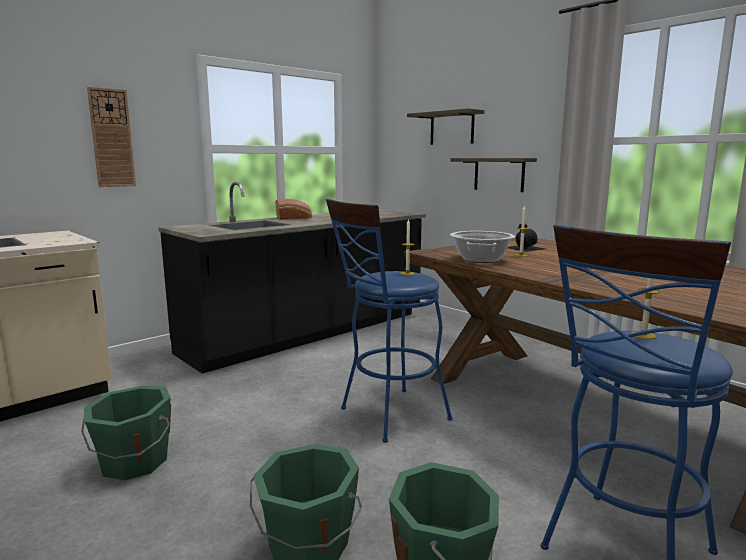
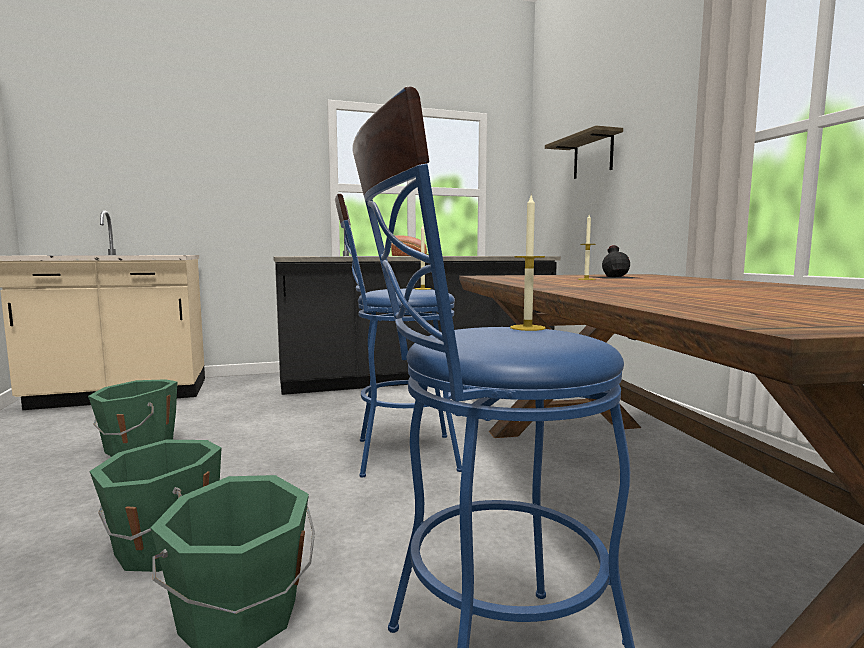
camera: 25 degrees right, 5 degrees down
(112, 138) = (243, 176): wall clock -> none
(481, 260) = (521, 279): cooking pot -> none
(499, 174) = (636, 202): shelf -> none

